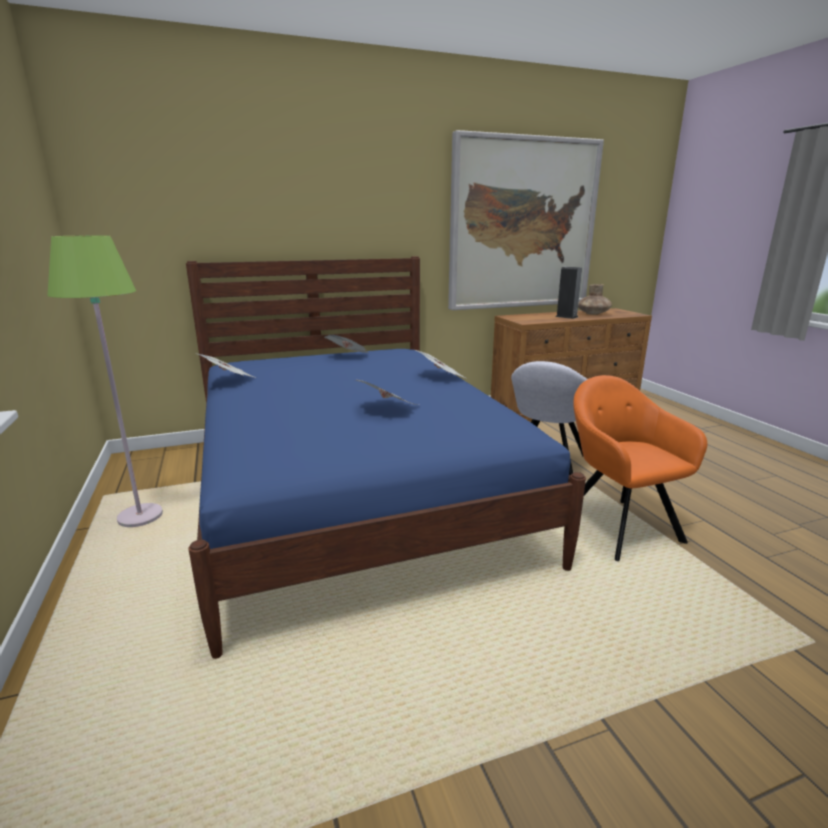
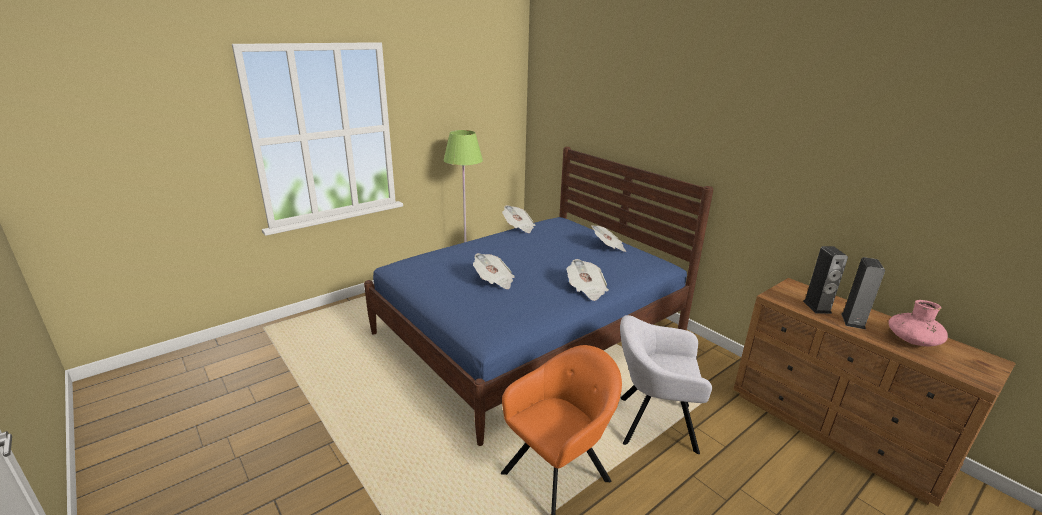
camera: 70 degrees right, 5 degrees up
(522, 225) = (853, 188): picture -> none
(544, 318) = (816, 307): none -> speaker
(593, 314) = (912, 340): brown vase -> pink vase

